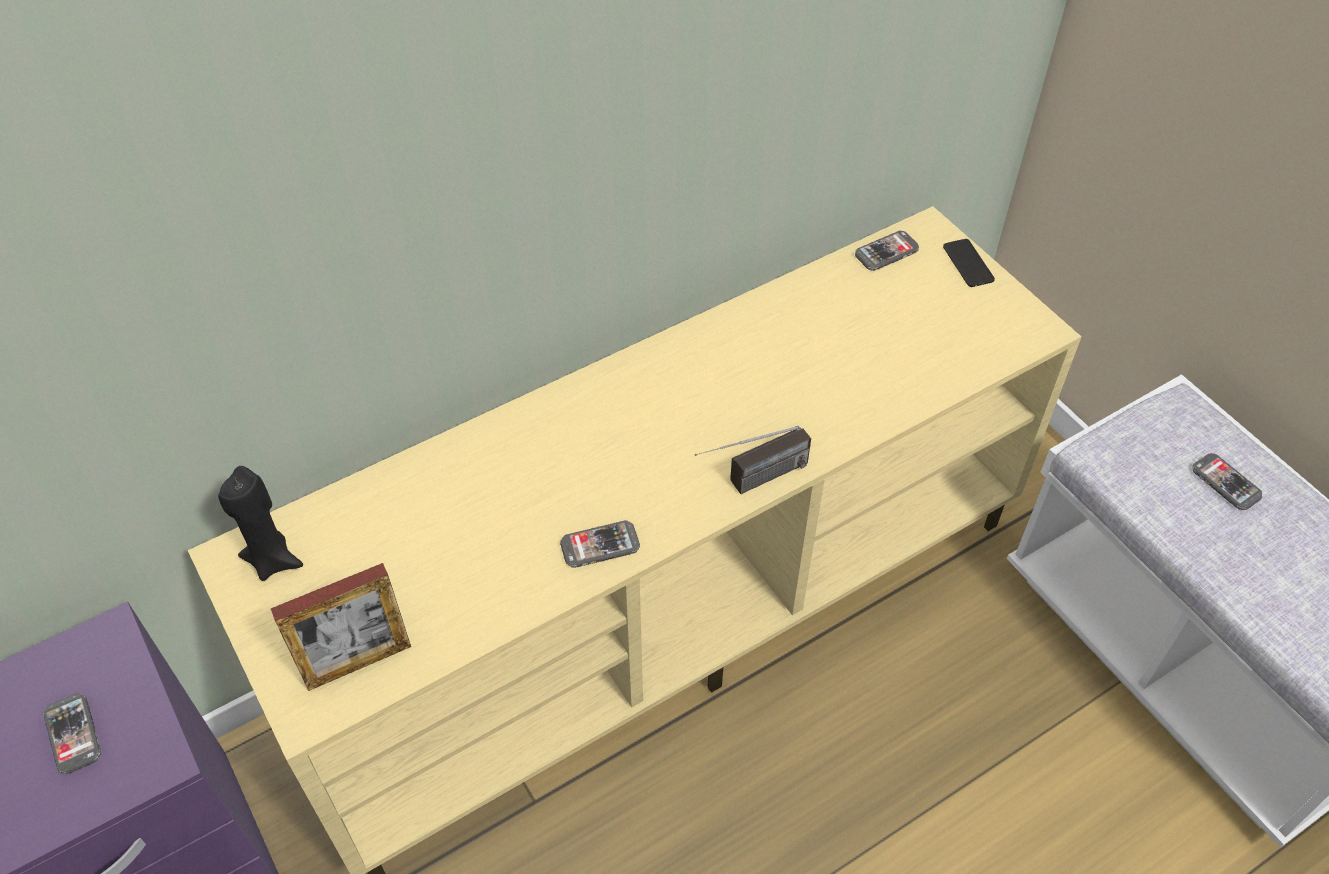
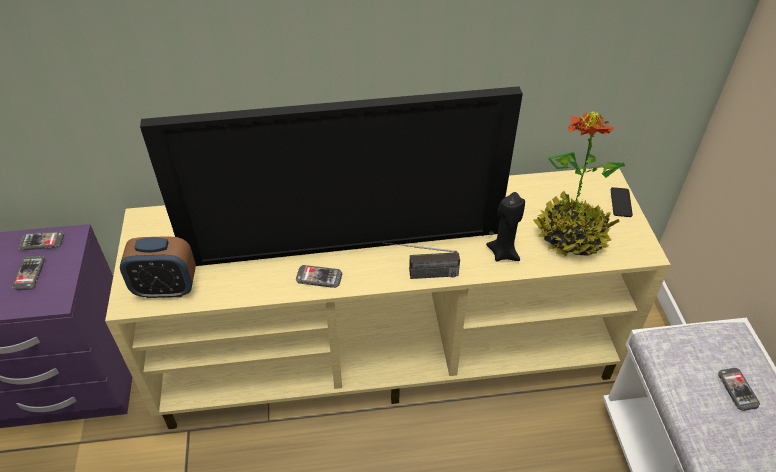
camera: 25 degrees right, 5 degrees down
(273, 560) = (159, 226): black candle -> black candle (503, 253)
(358, 662) = (166, 288): picture frame -> alarm clock
(598, 461) = (345, 235): none -> television
(886, 252) = (574, 182): phone -> phone (42, 242)
(930, 340) = (571, 236): none -> potted plant

